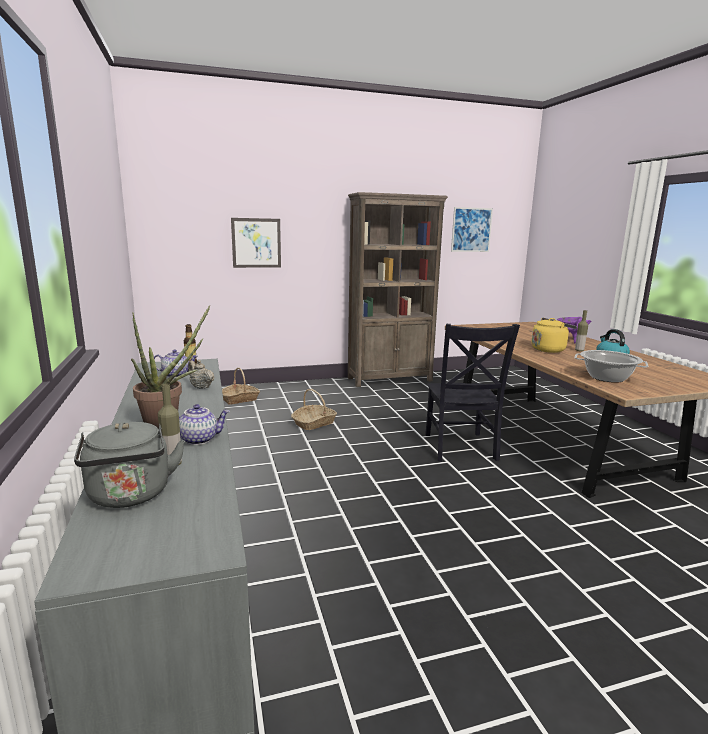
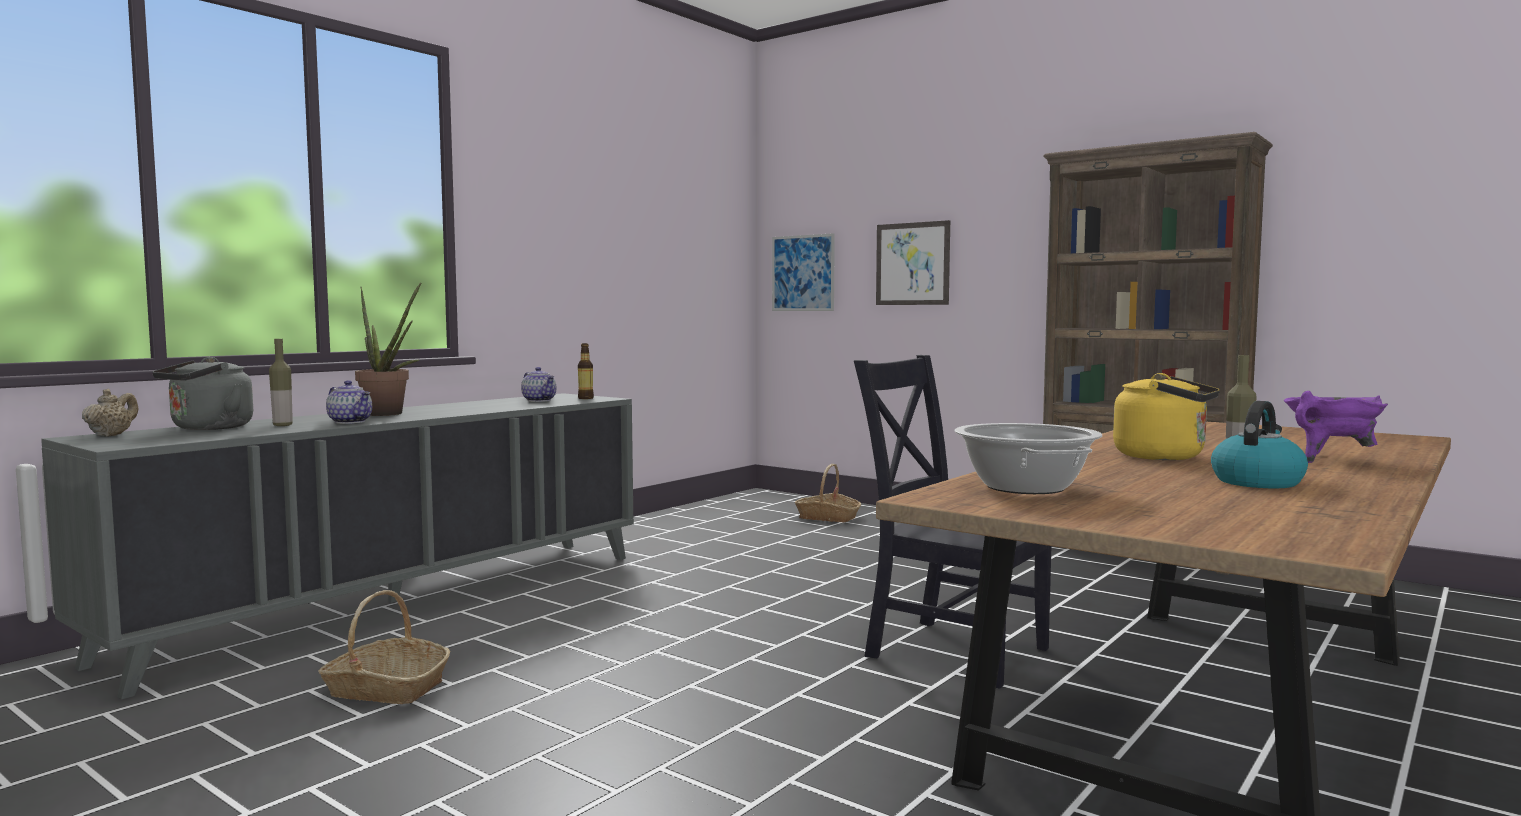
camera: 55 degrees right, 10 degrees down
(200, 387) = (510, 407): beige teapot -> beige teapot (111, 435)
(314, 423) = (836, 560): basket -> basket (386, 688)
(460, 448) = (950, 650): black chair -> black chair turned 75 degrees clockwise
(471, 230) = (1404, 208): picture -> picture (803, 273)

